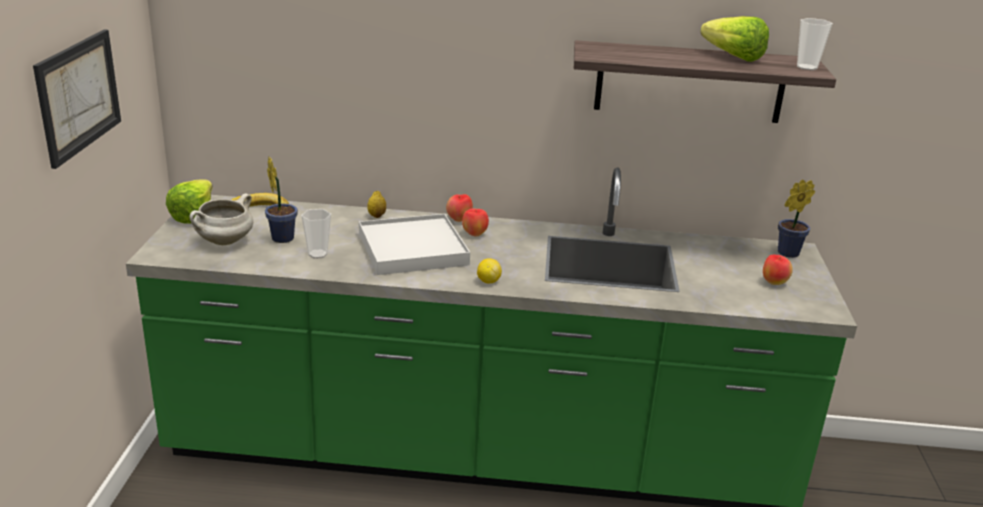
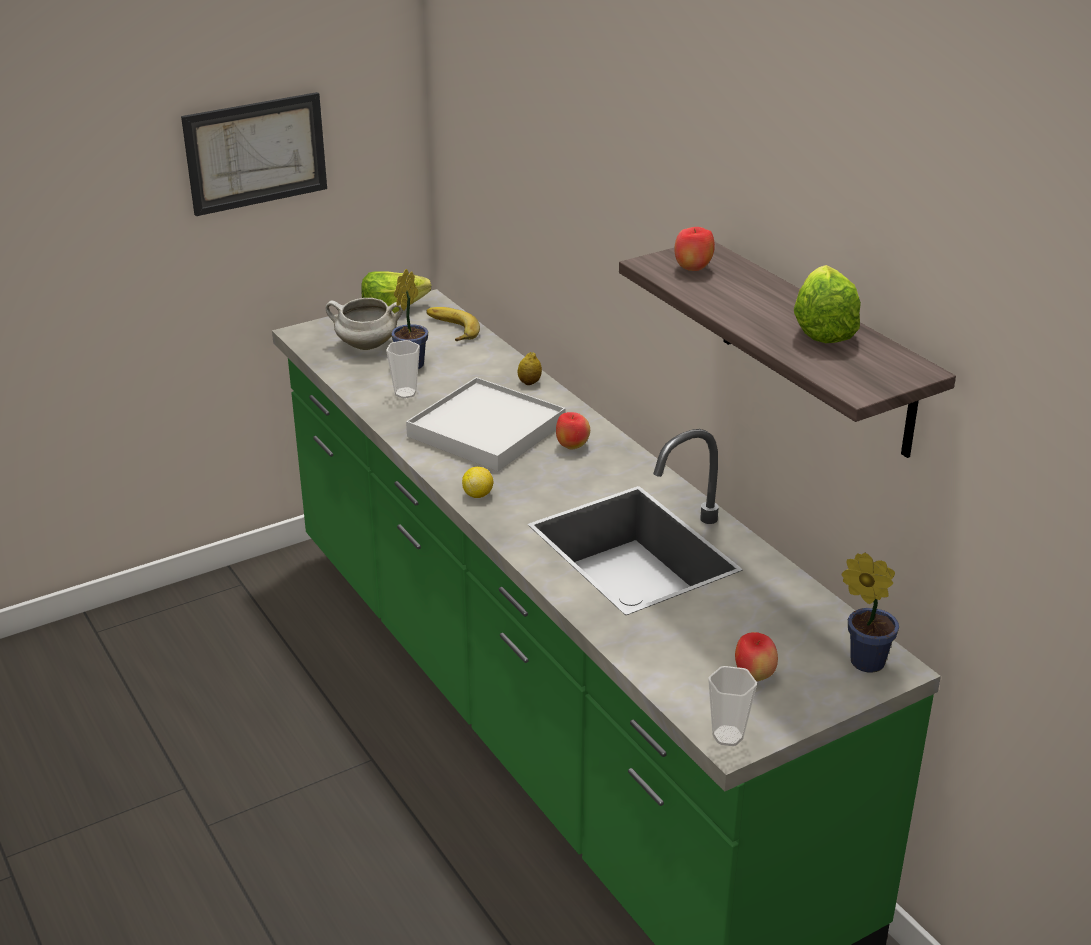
camera: 55 degrees right, 5 degrees up
(459, 220) = (591, 424): apple -> apple (693, 268)
(807, 67) = (873, 380): cup -> cup (727, 736)

